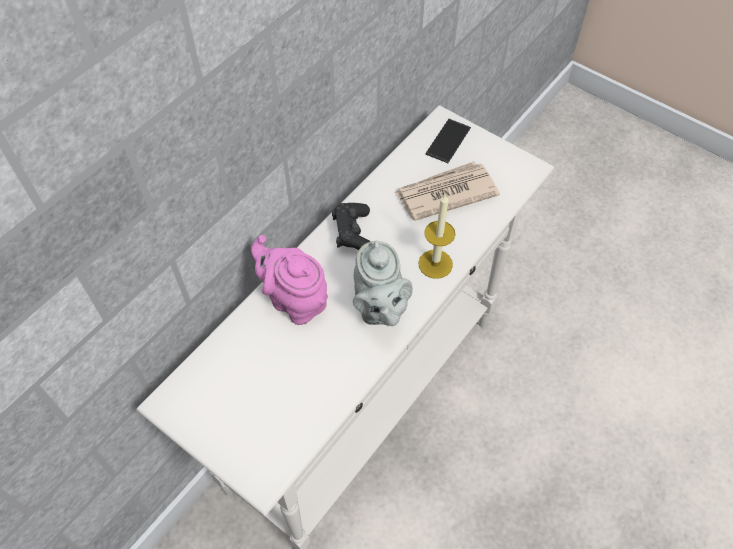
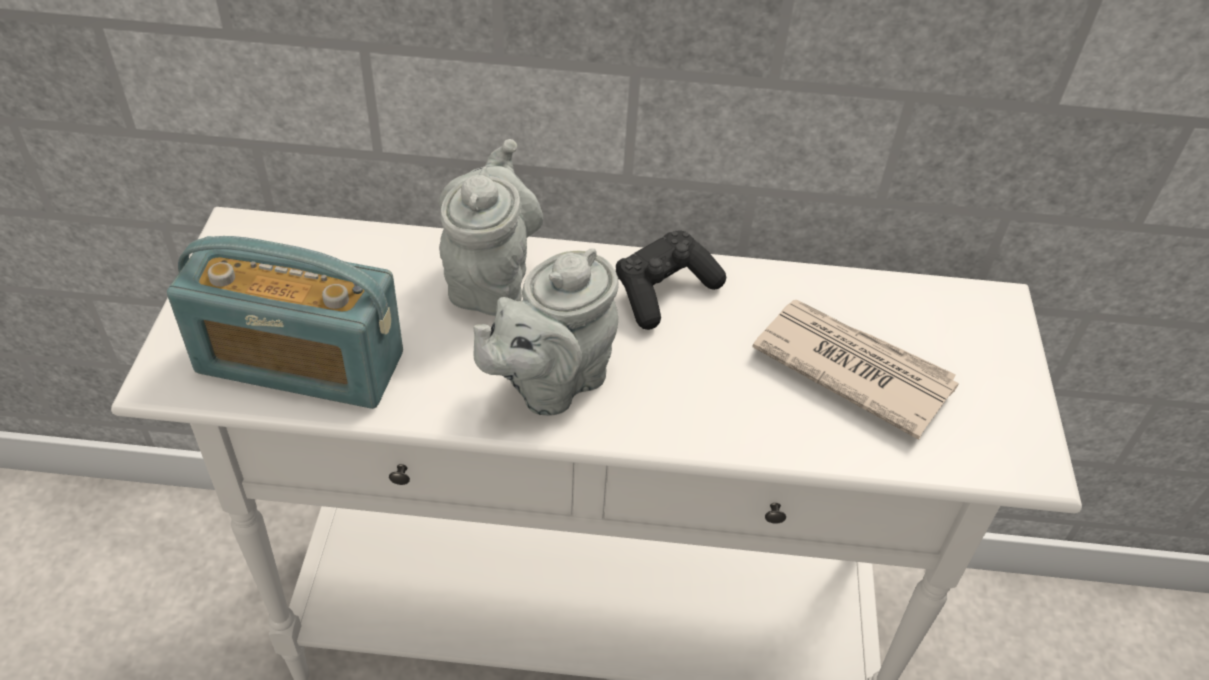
camera: 55 degrees right, 10 degrees down
(294, 300) = (490, 279): pink teapot -> grey teapot
(295, 410) = (300, 363): none -> radio
(435, 264) = (697, 417): candle -> none
(448, 141) = (964, 326): phone -> none

